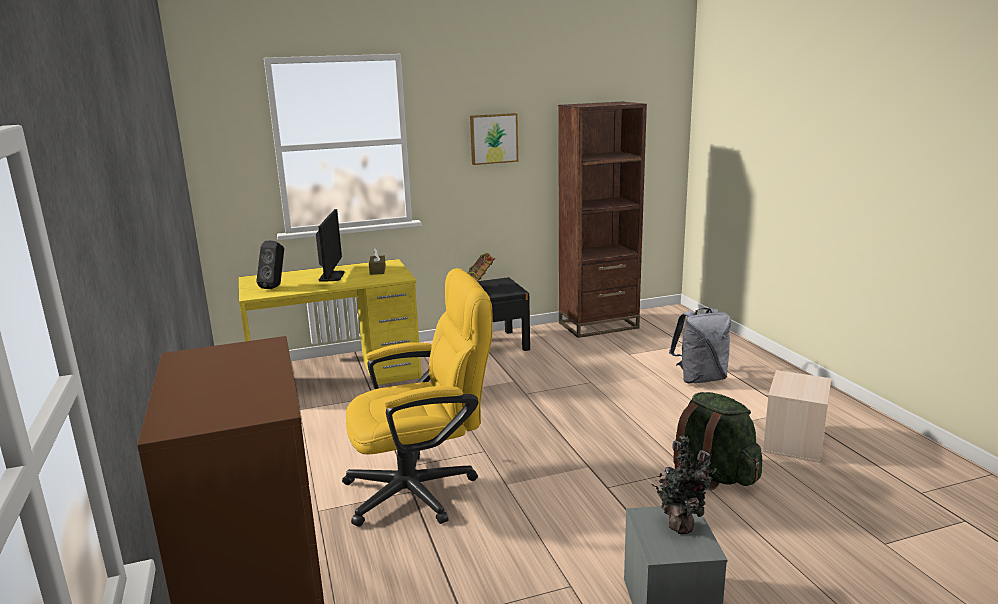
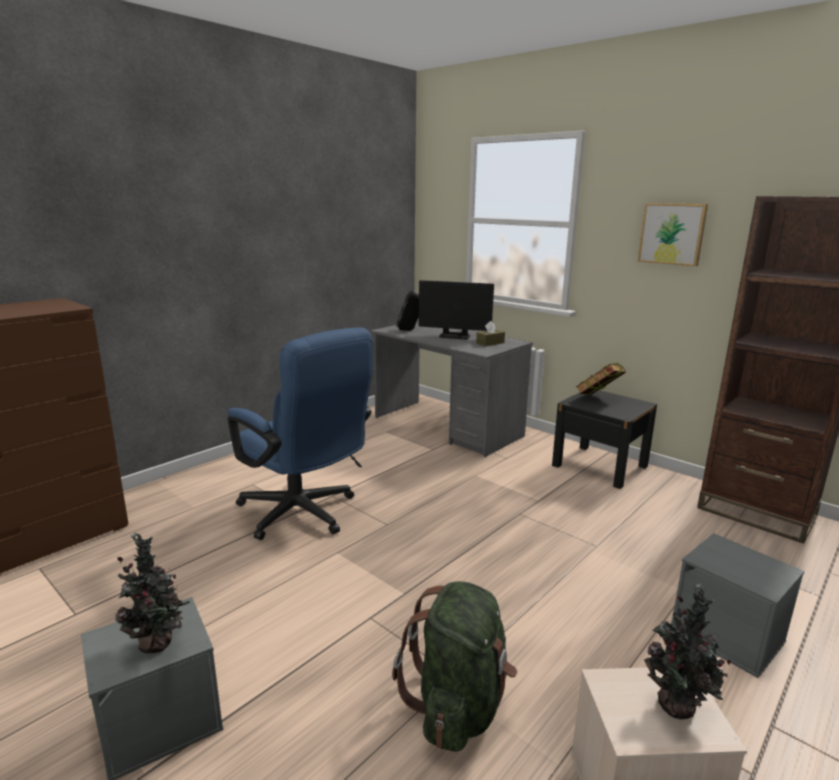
camera: 60 degrees right, 0 degrees up
(331, 276) = (454, 336): monitor -> monitor turned 45 degrees clockwise
(336, 378) = (447, 427): yellow desk -> grey desk
(423, 489) = (304, 515): yellow office chair -> blue office chair
(700, 379) = (728, 635): grey backpack -> grey storage box
(804, 382) = (677, 709): none -> potted plant

